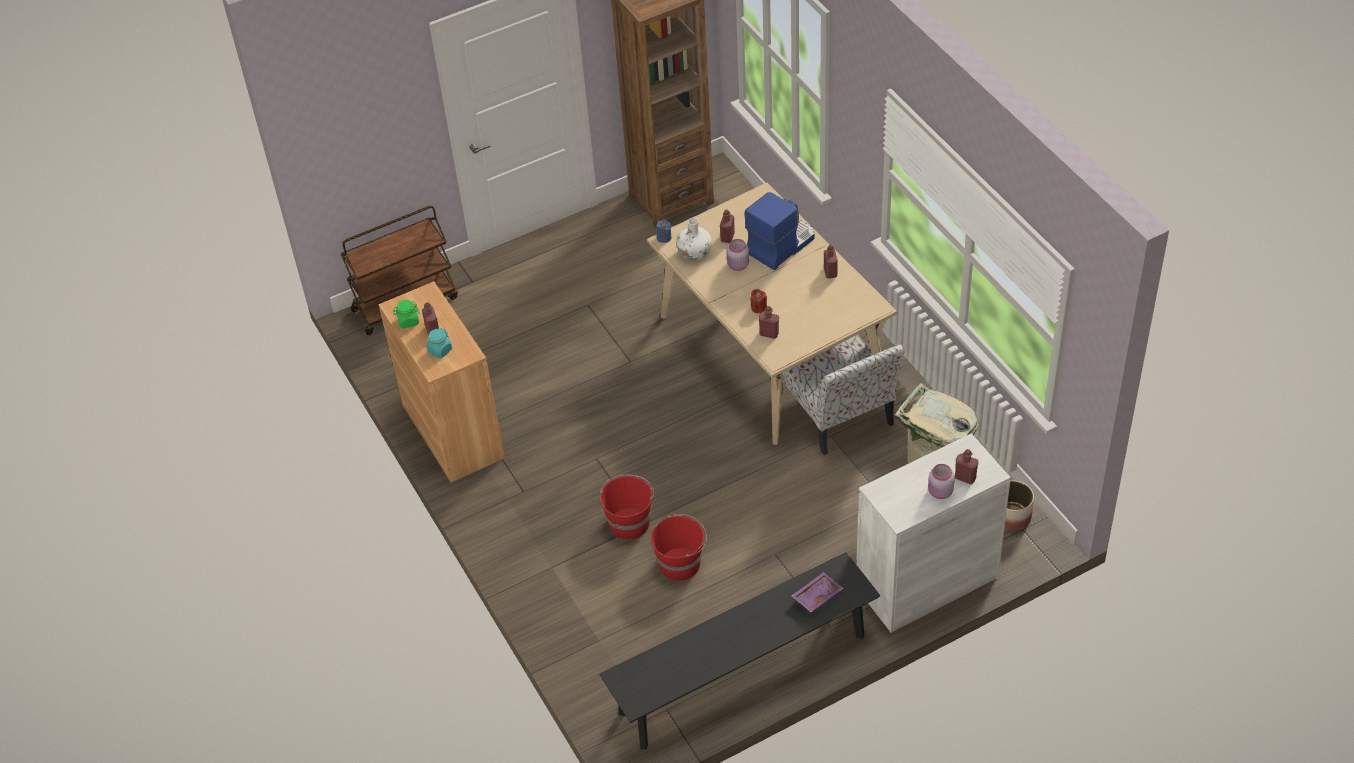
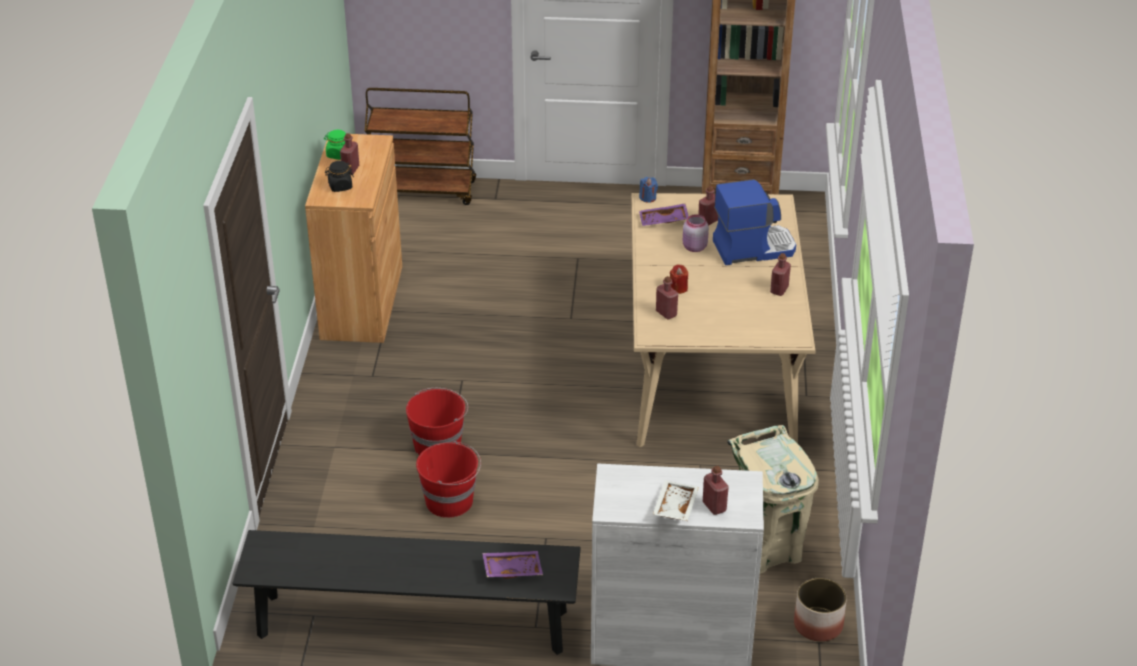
camera: 30 degrees right, 10 degrees down
(440, 350) = (340, 186): turquoise jar -> black jar
(694, 253) = (663, 221): white vase -> purple tray
(836, 410) = (726, 446): chair -> none
(940, 492) = (674, 507): pink jar -> white tray

